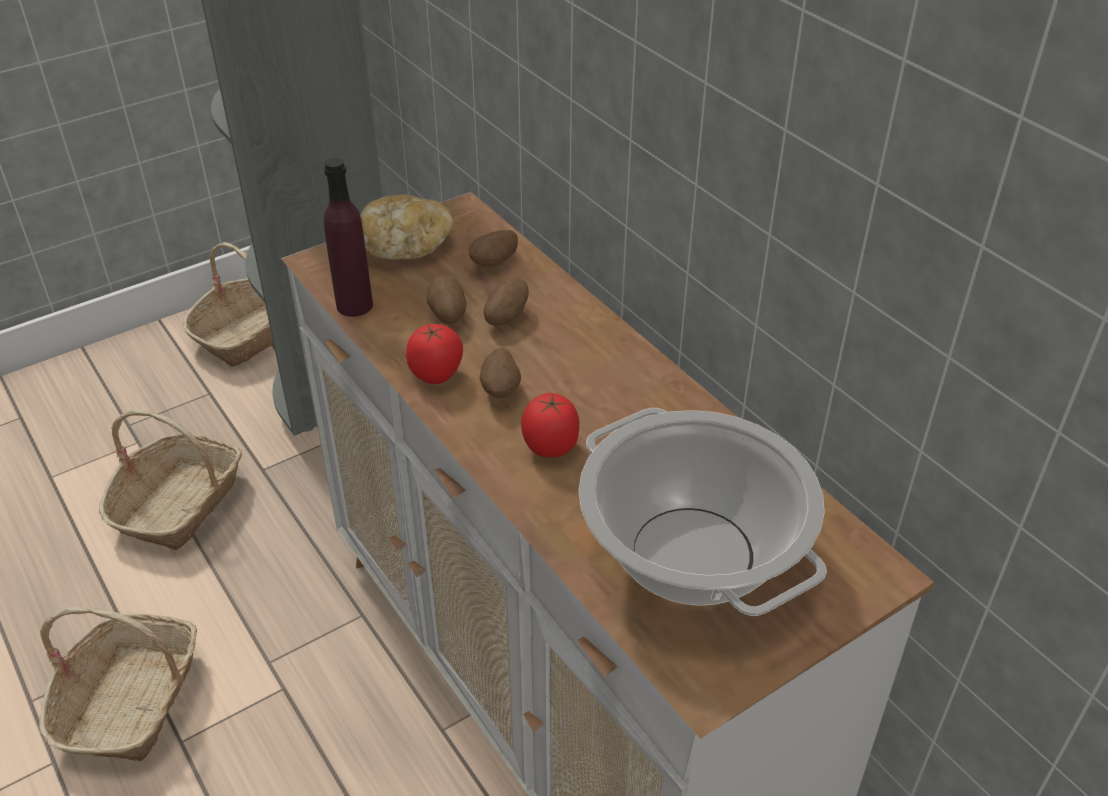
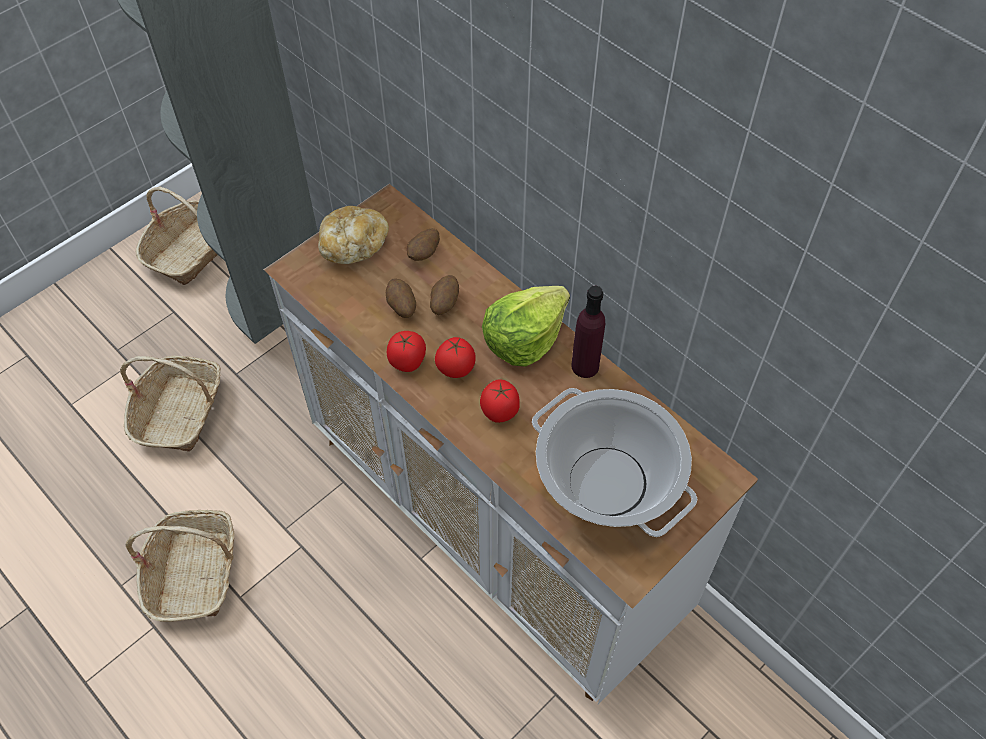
camera: 10 degrees left, 15 degrees up
(354, 305) = (332, 307): purple bottle -> purple bottle (585, 366)
(501, 390) = (455, 369): potato -> tomato
(606, 367) = (524, 338): none -> lettuce

